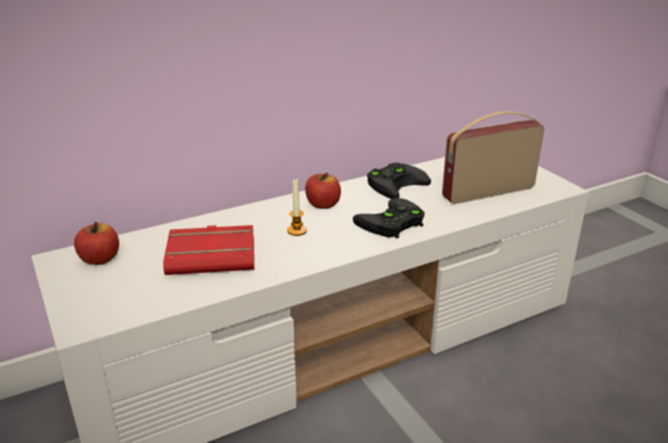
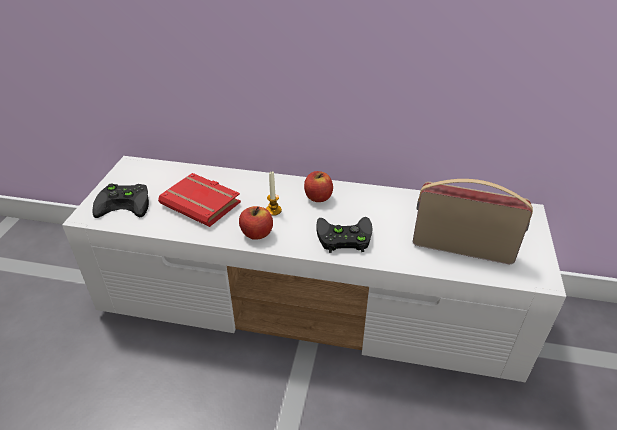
camera: 40 degrees right, 10 degrees up
(100, 259) = (148, 175): apple -> apple (256, 233)
(396, 183) = (396, 203): black game controller -> black game controller (126, 203)

